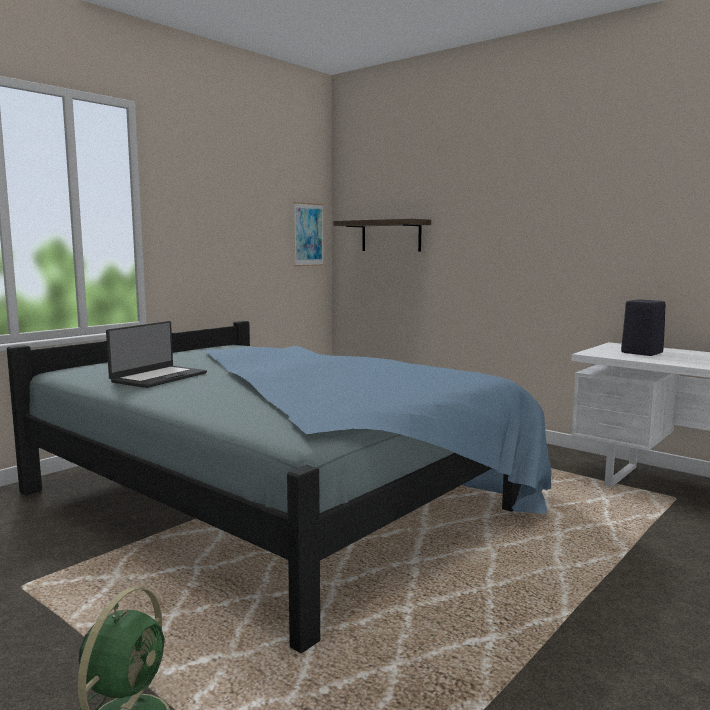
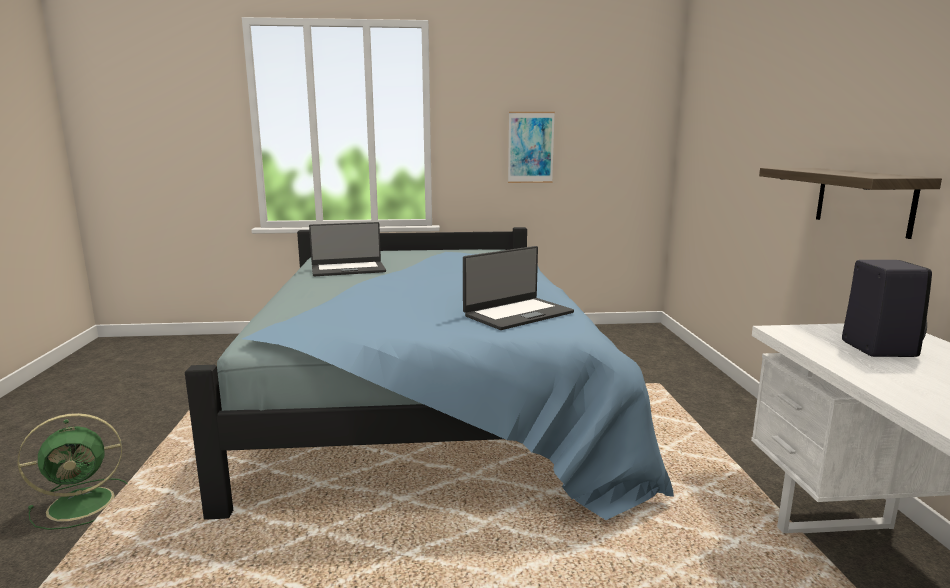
camera: 45 degrees right, 5 degrees up
(308, 234) = (638, 139): picture -> picture (530, 147)
(391, 236) = (714, 141): shelf -> shelf (863, 200)
(431, 375) = (517, 314): none -> laptop

